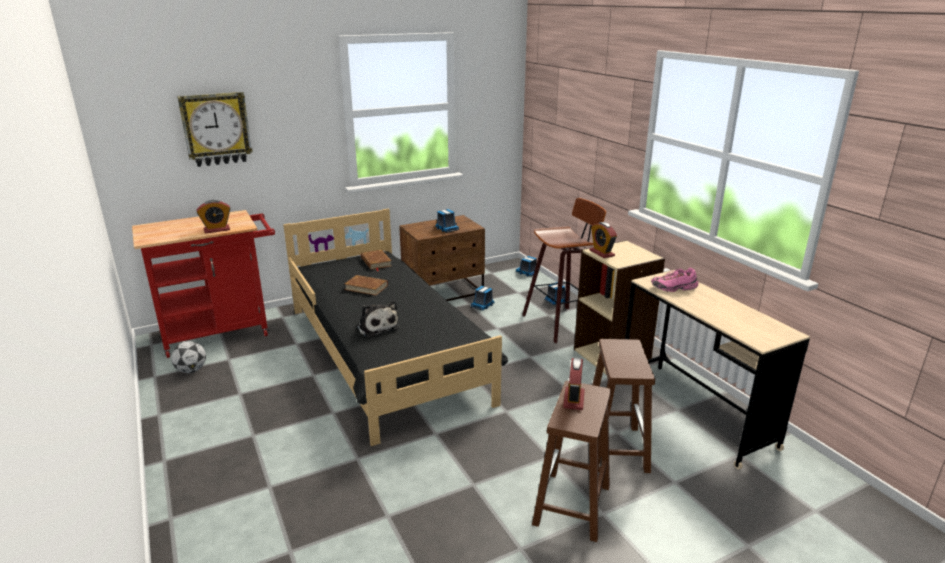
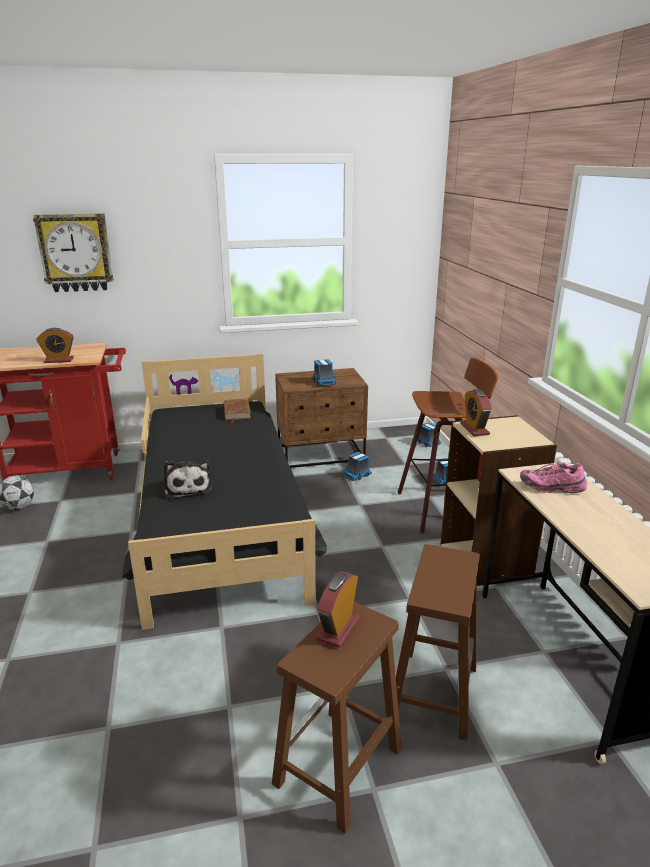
camera: 15 degrees right, 0 degrees up
(366, 287) = (207, 440): brown book -> none

